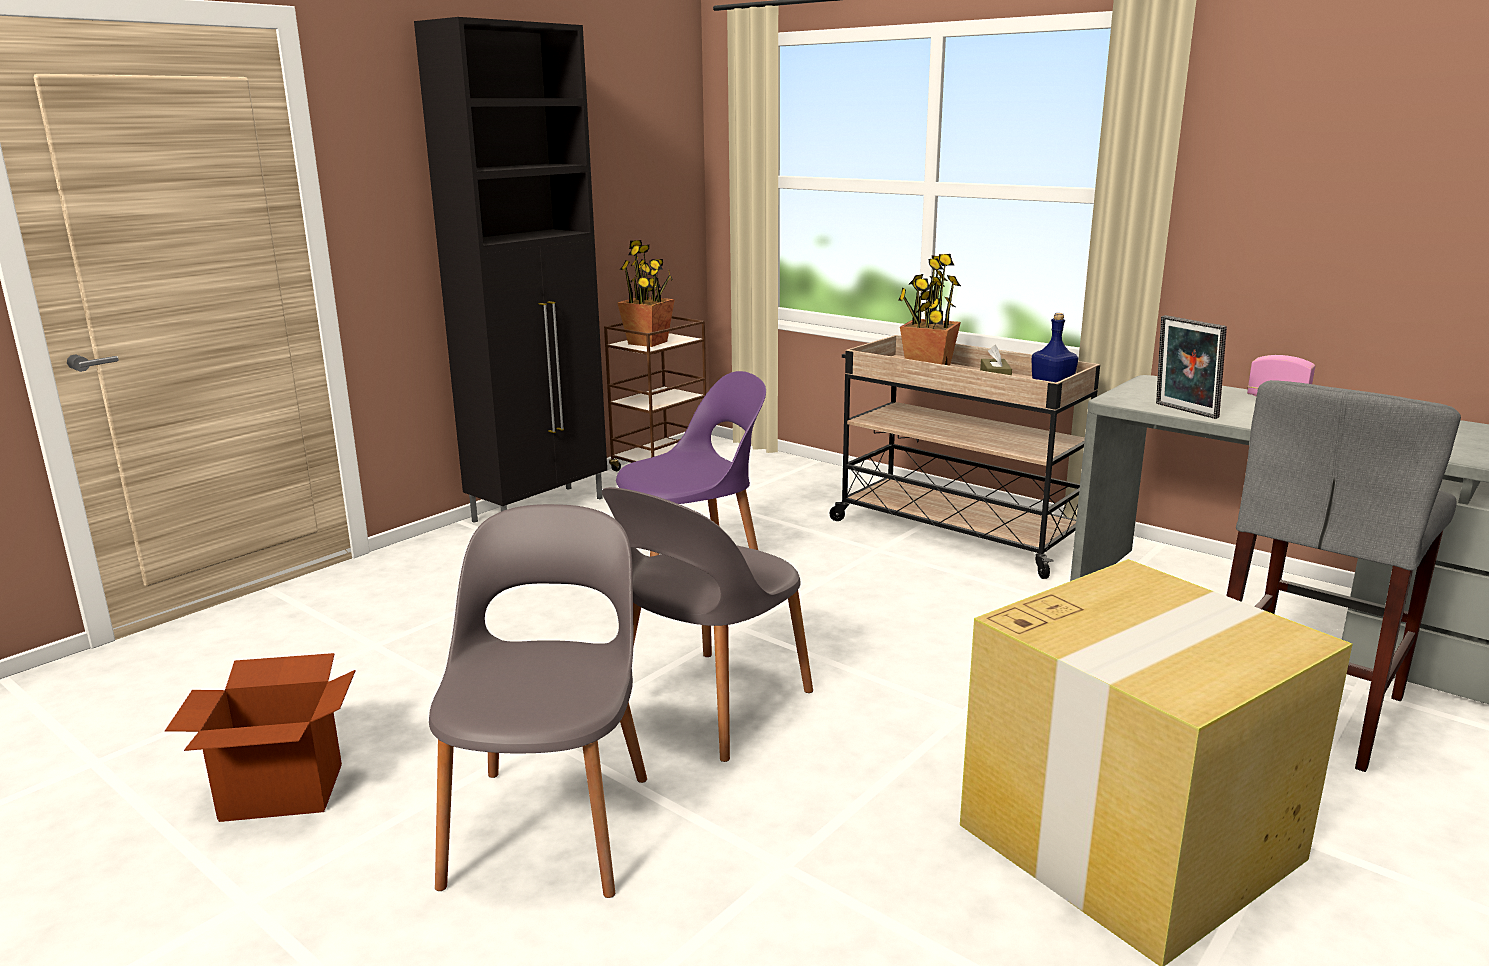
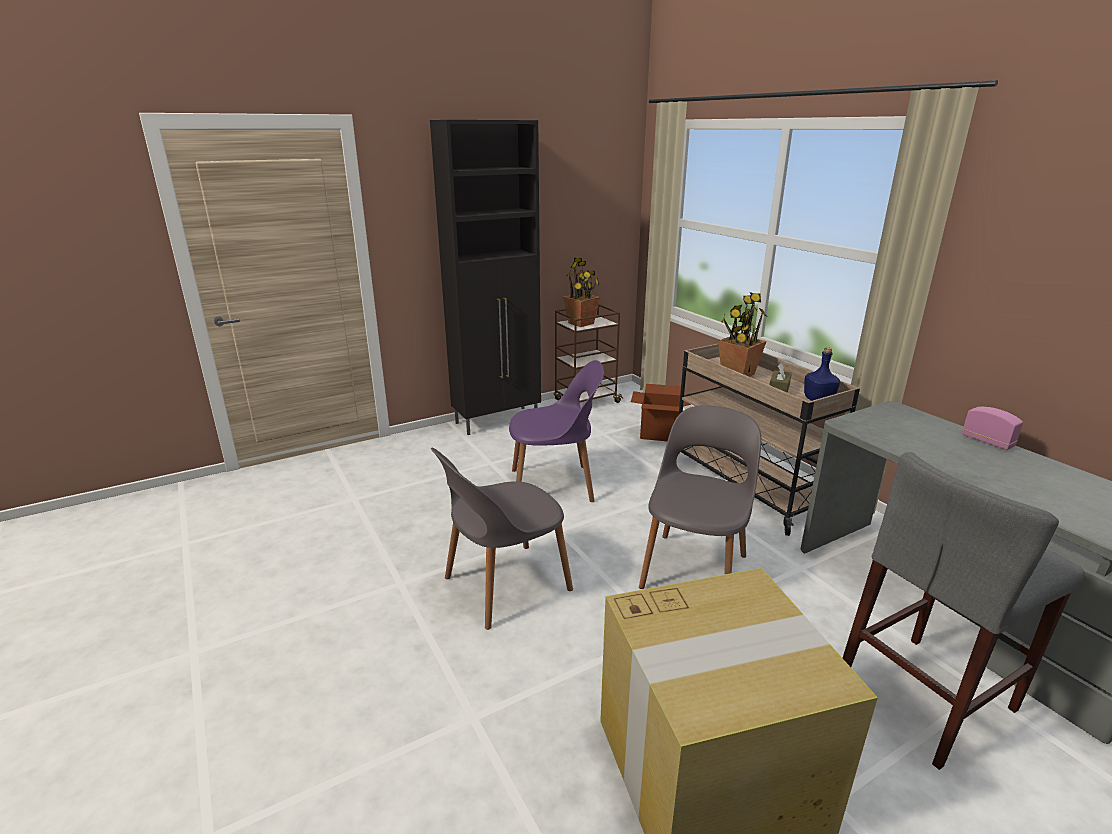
camera: 20 degrees right, 5 degrees up
(281, 793) = (251, 586): cardboard box -> cardboard box (659, 434)
(550, 825) = (365, 646): grey chair -> grey chair (695, 569)
(1183, 411) = (892, 443): picture frame -> none

